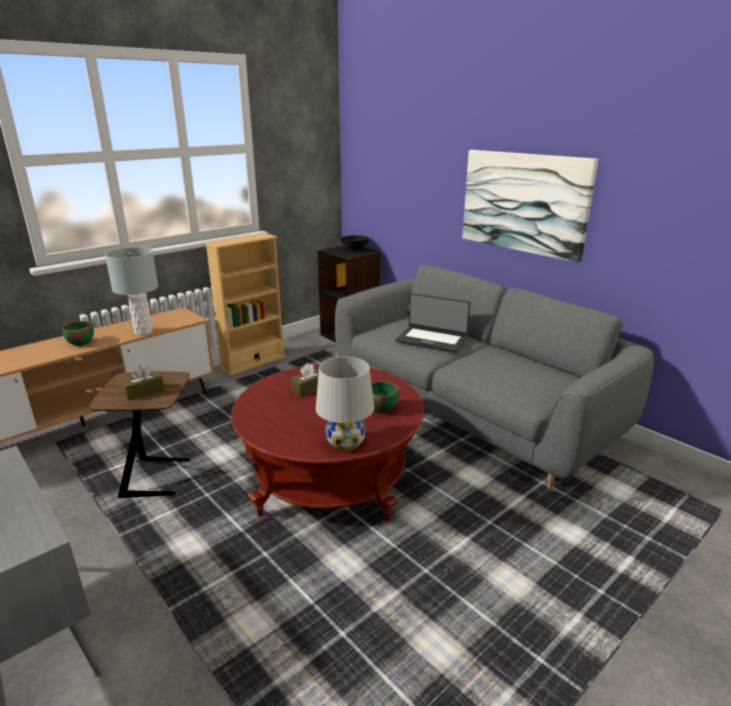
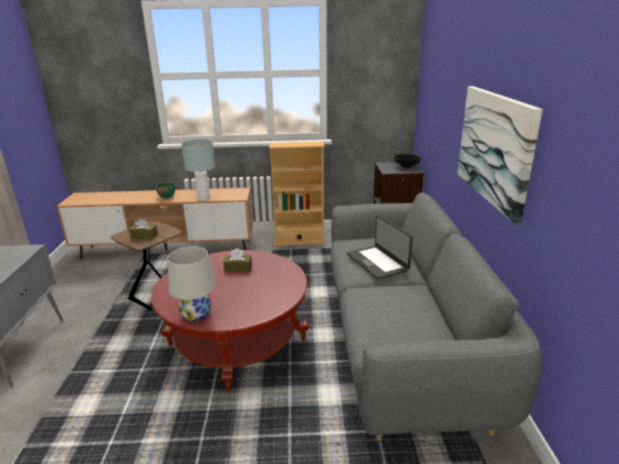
camera: 40 degrees right, 0 degrees up
(382, 408) = (256, 301): green bowl -> none

